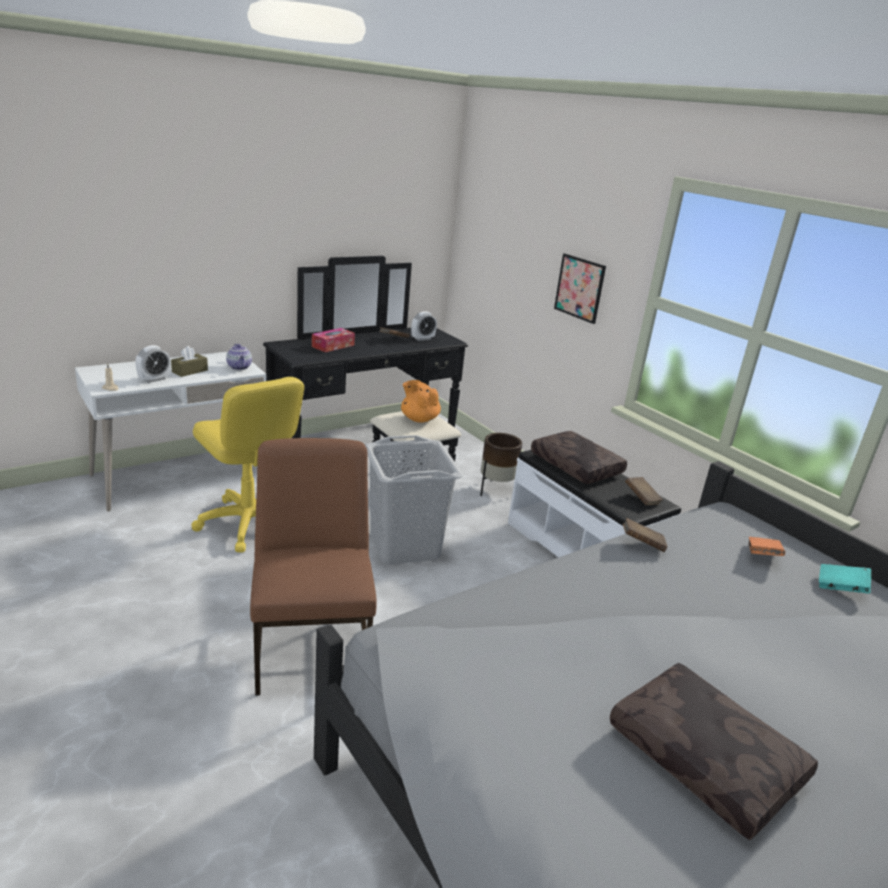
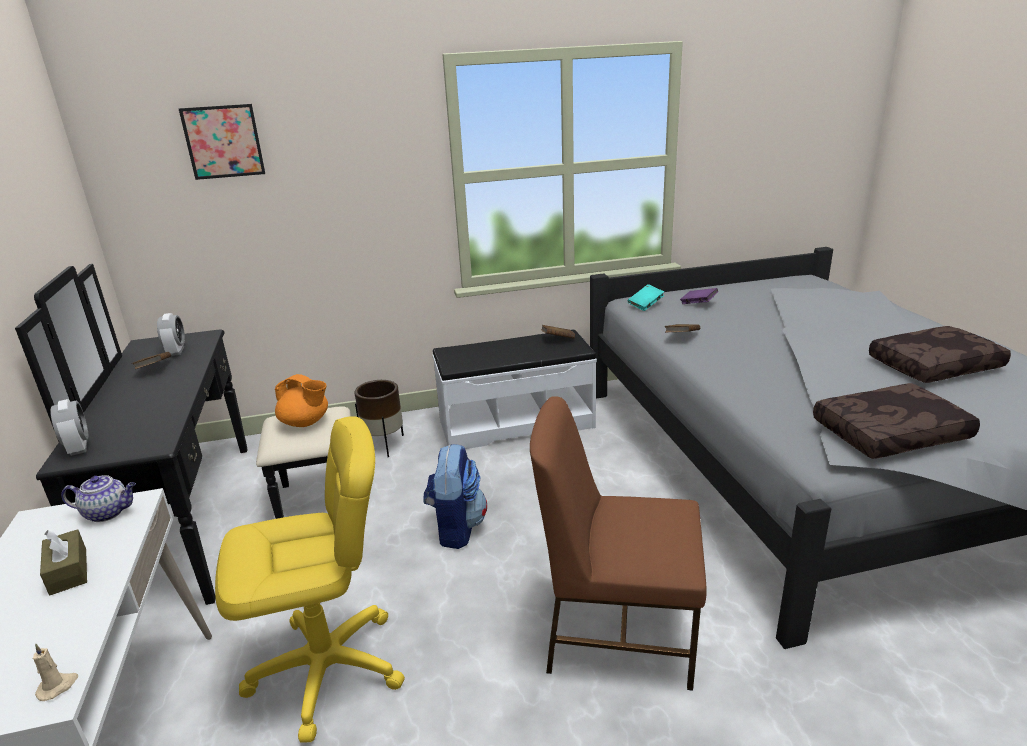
camera: 65 degrees left, 0 degrees up
(154, 379) = (67, 619): alarm clock -> alarm clock (79, 447)
(333, 346) = (129, 414): tissue box -> none
(405, 545) = (456, 528): grey laundry basket -> backpack
(419, 419) = (305, 422): orange teapot -> orange teapot turned 135 degrees counterclockwise
(574, 466) = (486, 354): brown pillow -> brown pillow (890, 435)
(579, 288) = (361, 198): picture -> picture (223, 142)
(762, 556) = (698, 304): orange book -> purple book
(840, 588) = (736, 293): turquoise book -> turquoise book (645, 305)

